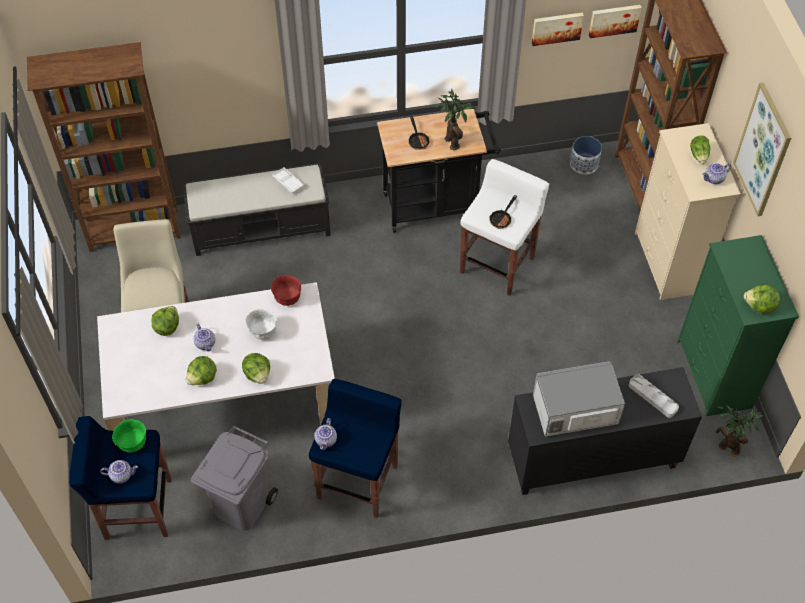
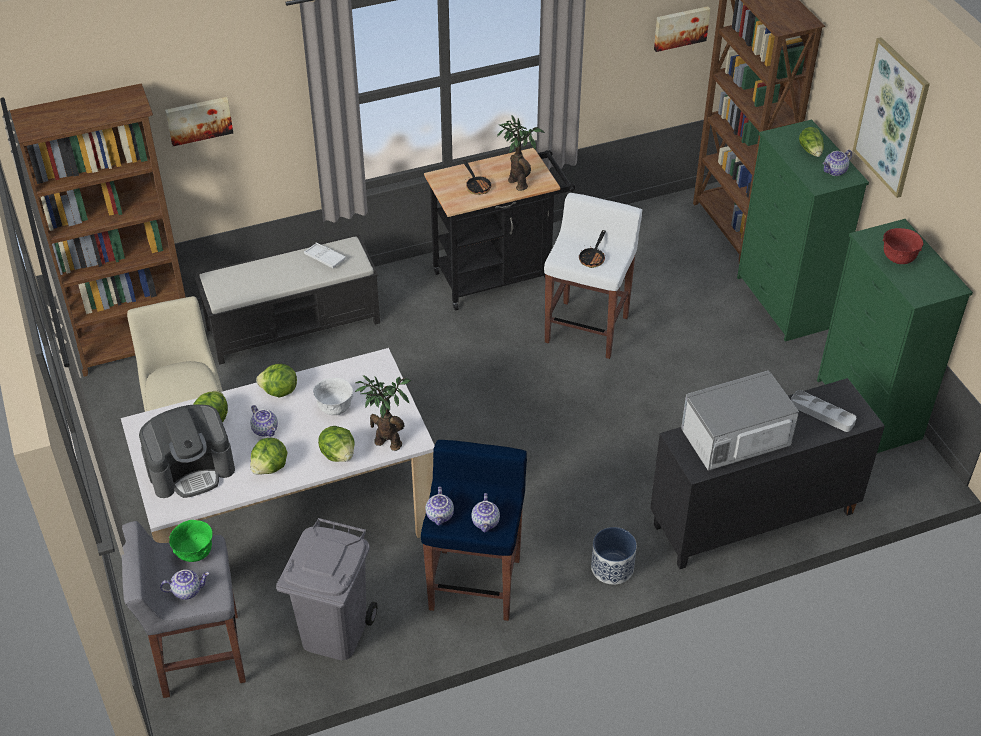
camera: 10 degrees left, 10 degrees down
(137, 508) = (199, 655): blue stool -> grey stool
(142, 370) = (191, 469): none -> coffee machine
(287, 298) = (357, 369): red bowl -> red bowl (898, 259)
(361, 452) = (486, 522): none -> teapot
(556, 27) = (618, 41): picture -> picture (199, 120)
(584, 164) = (660, 215): planter -> planter (612, 568)
(668, 263) = (783, 303): beige dresser -> green dresser
(727, 446) = (906, 482): potted plant -> potted plant (386, 441)
(759, 307) = (925, 288): lettuce -> lettuce (279, 391)

